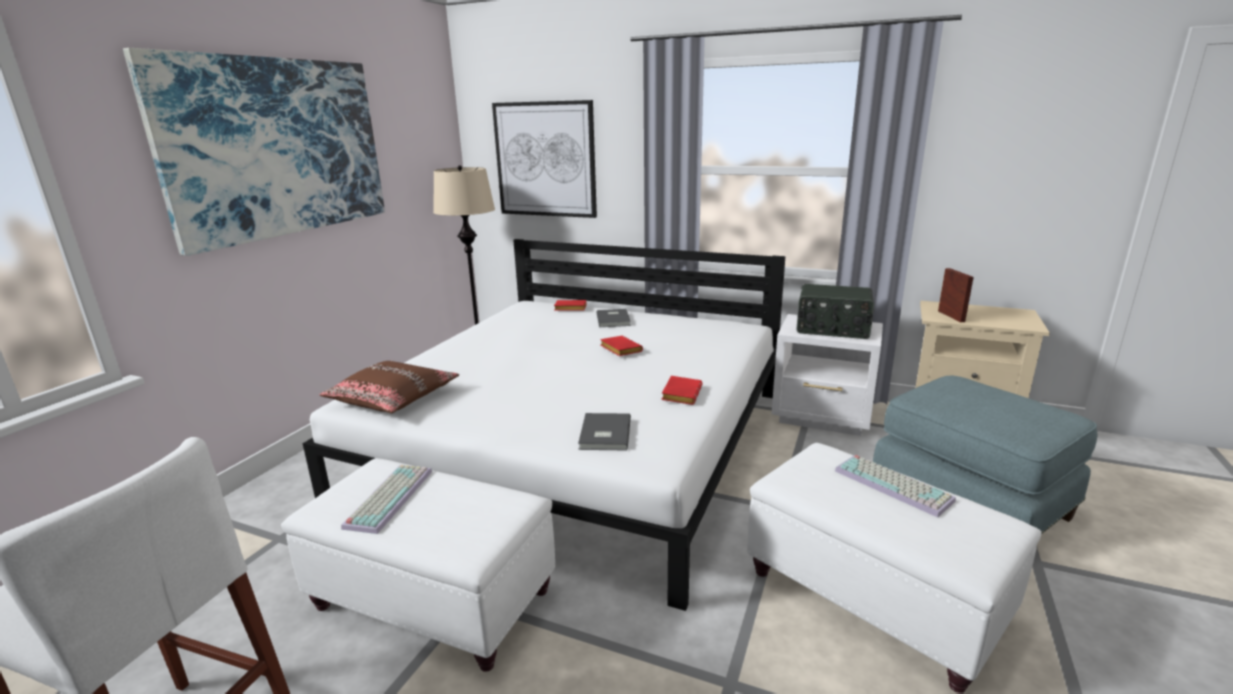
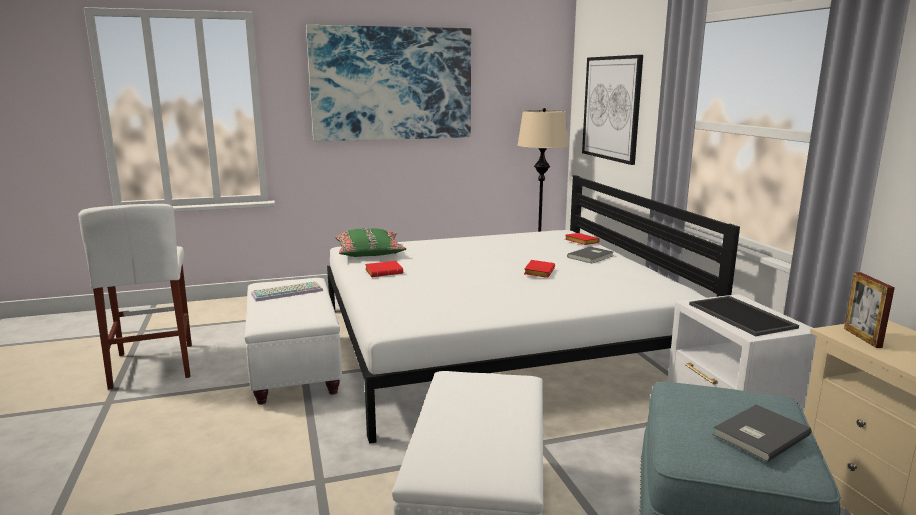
camera: 50 degrees right, 5 degrees down
(393, 398) = (369, 252): brown pillow -> green pillow
(603, 434) = (406, 304): grey book -> grey book (758, 434)
(680, 394) = (503, 306): red book -> red book (384, 272)
(832, 329) = (743, 316): radio -> tray
(895, 485) = (509, 417): keyboard -> none
(951, 316) = (862, 337): picture frame -> picture frame turned 135 degrees clockwise

